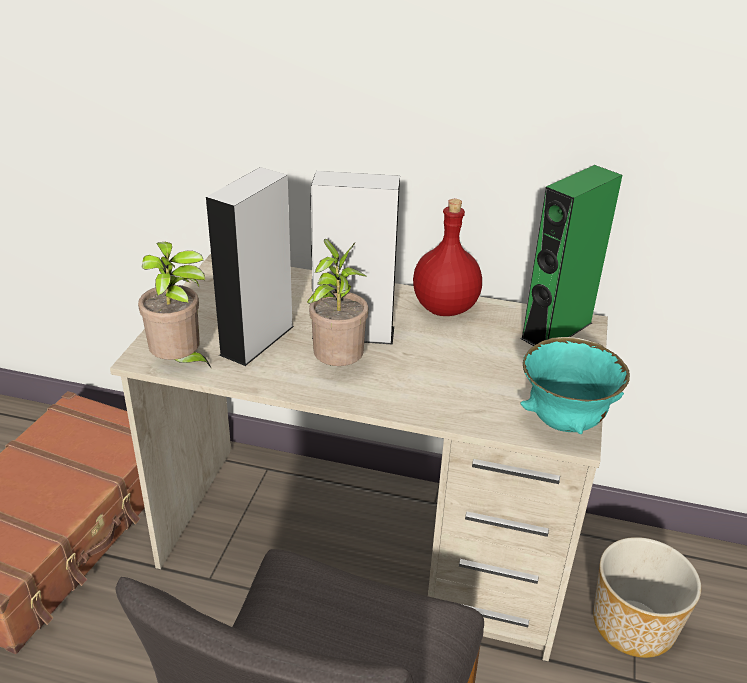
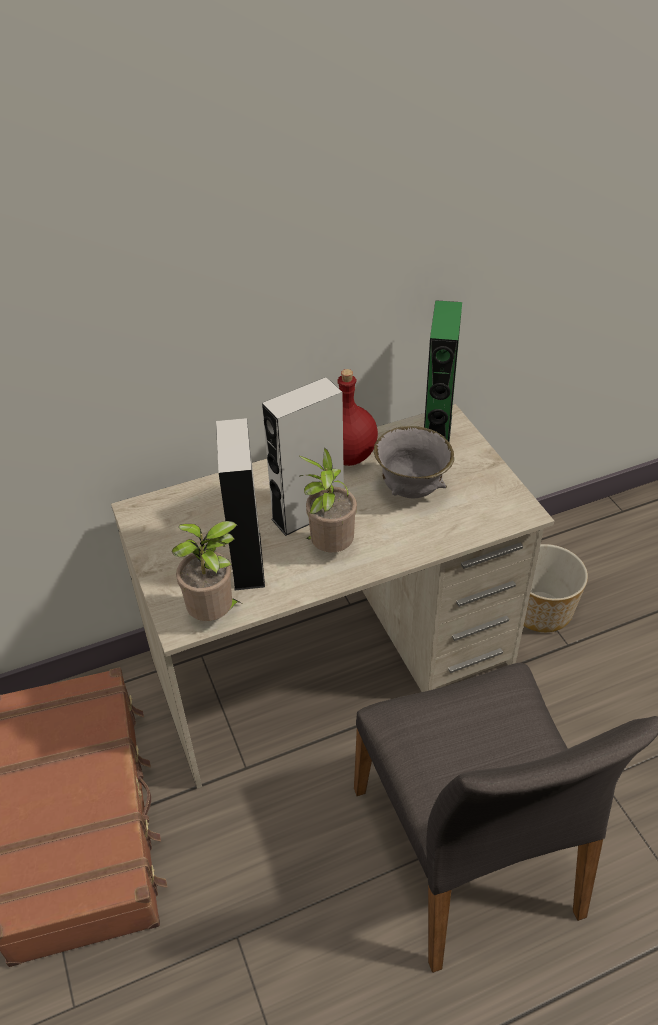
camera: 35 degrees left, 10 degrees up
(471, 361) = (411, 491): none -> grey bowl
(565, 422) = (510, 504): turquoise bowl -> none

